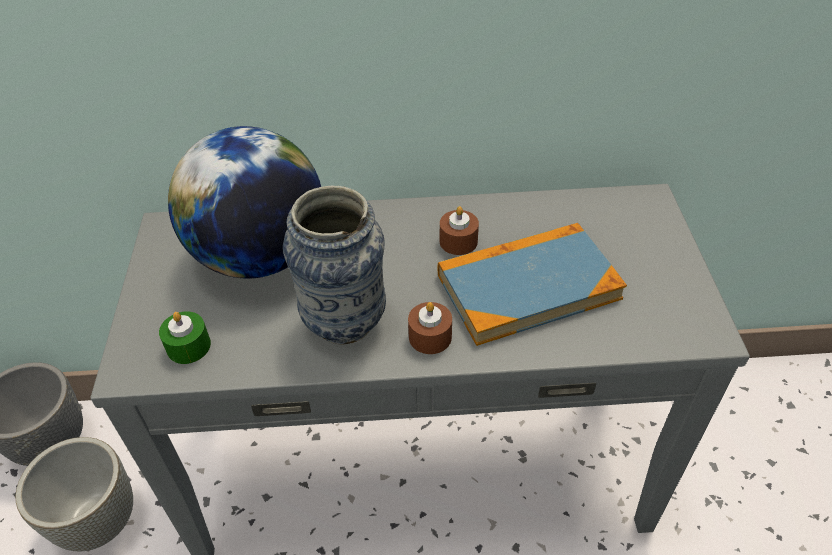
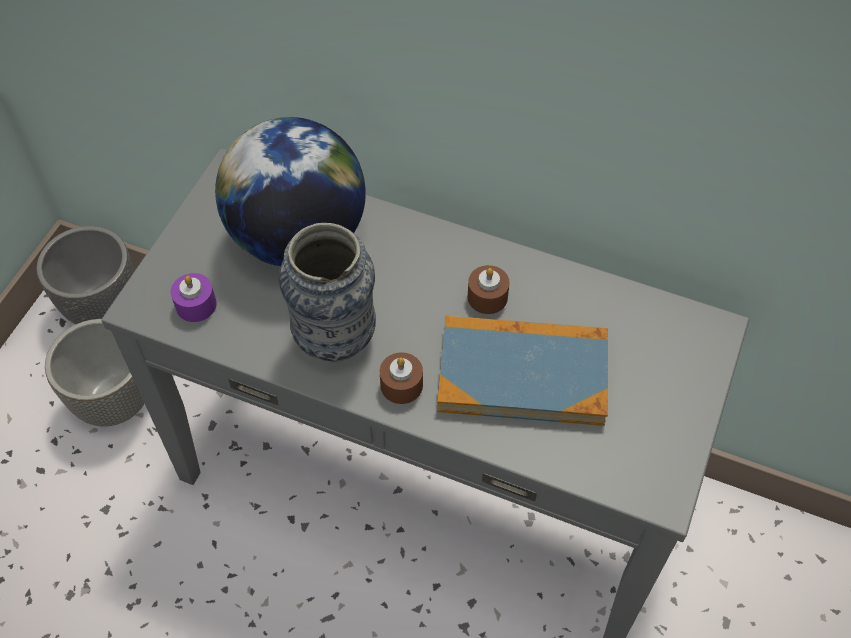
camera: 25 degrees right, 10 degrees up
(188, 346) = (196, 305): green candle -> purple candle

